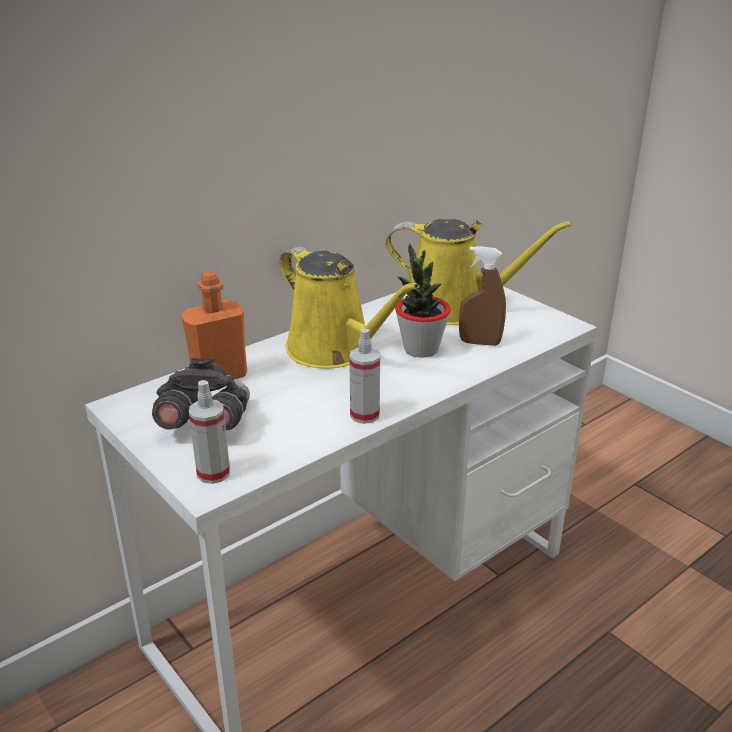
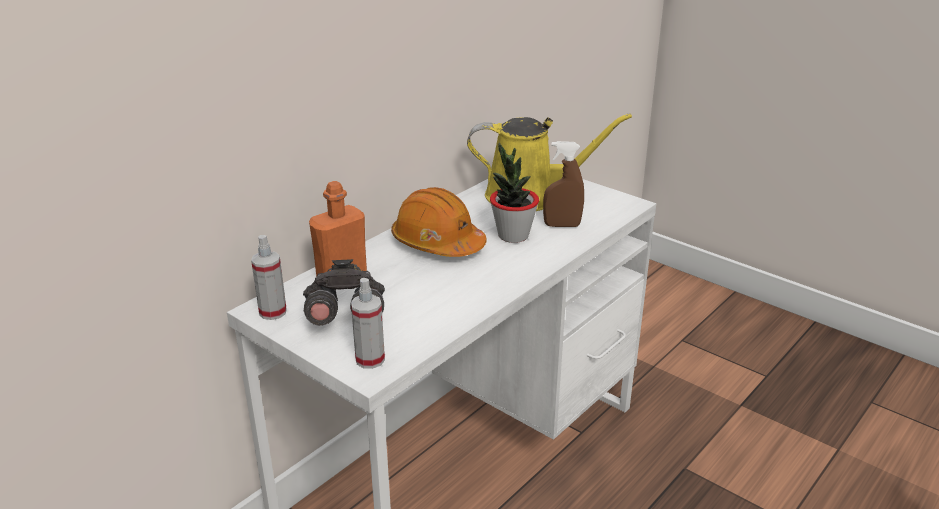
camera: 10 degrees left, 0 degrees up
(335, 350) = (437, 243): yellow watering can -> orange hard hat
(364, 415) = (484, 297): spray bottle -> spray bottle (273, 312)

